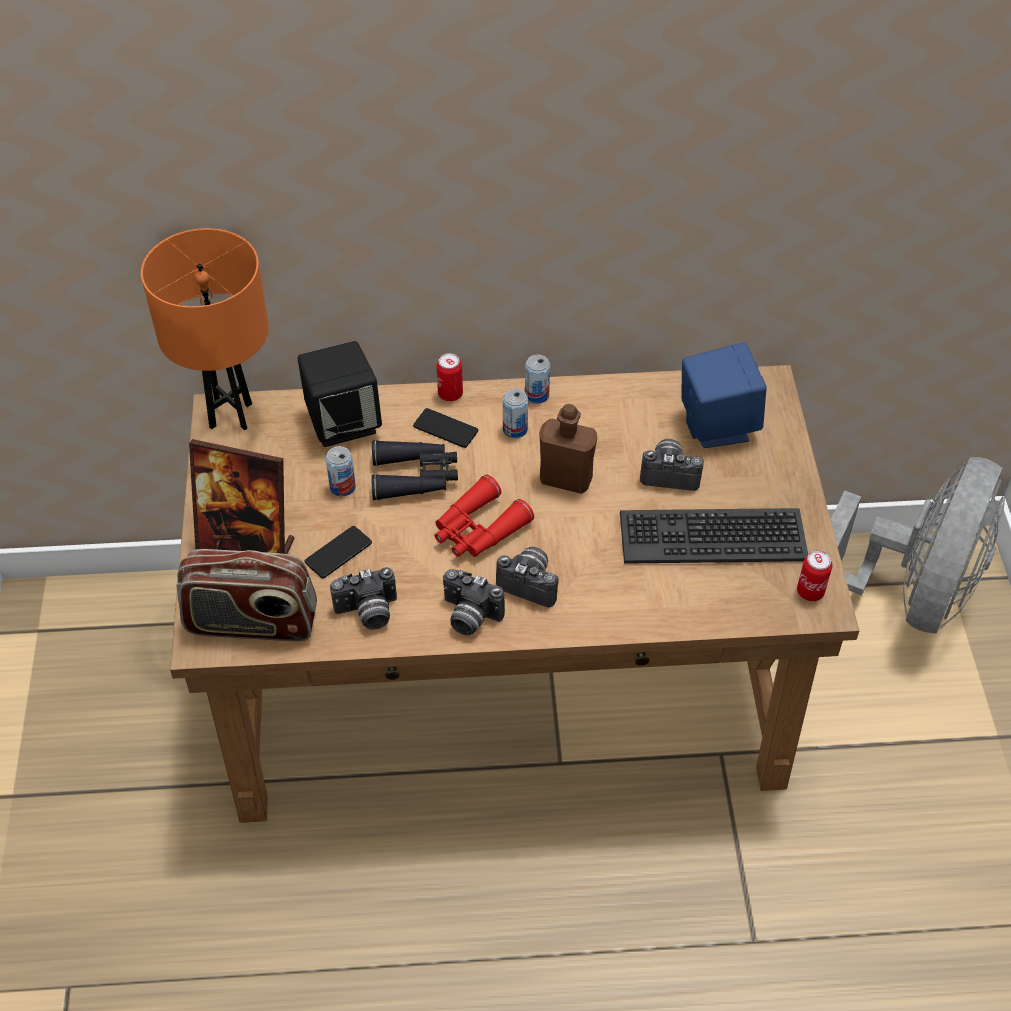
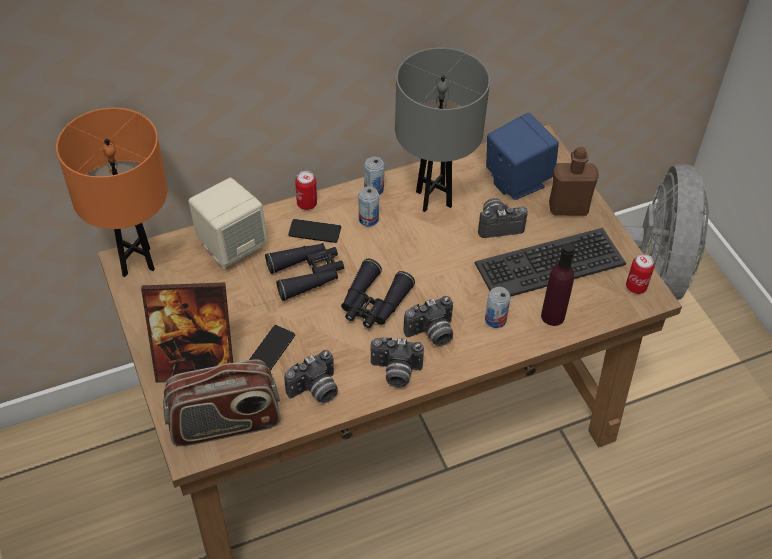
camera: 20 degrees left, 0 degrees up
(342, 487) = (252, 297): can -> can (495, 320)
(343, 423) = (231, 246): black speaker -> beige speaker
(478, 530) = (373, 303): red binoculars -> black binoculars
(531, 583) = (431, 334): camera -> camera turned 150 degrees clockwise
(566, 479) = (423, 248): brown bottle -> brown bottle (568, 208)
(604, 423) = (434, 199): none -> grey table lamp
(688, 600) = (552, 316): none -> purple bottle

